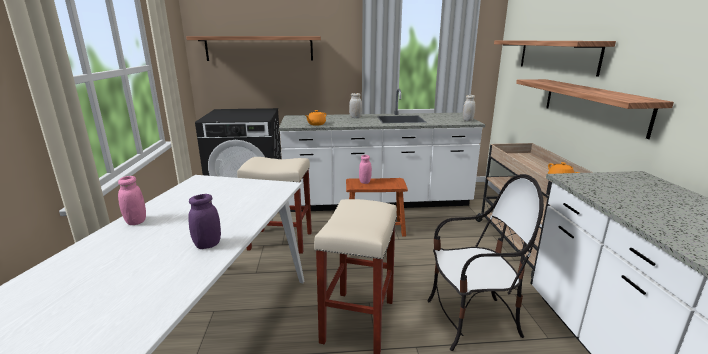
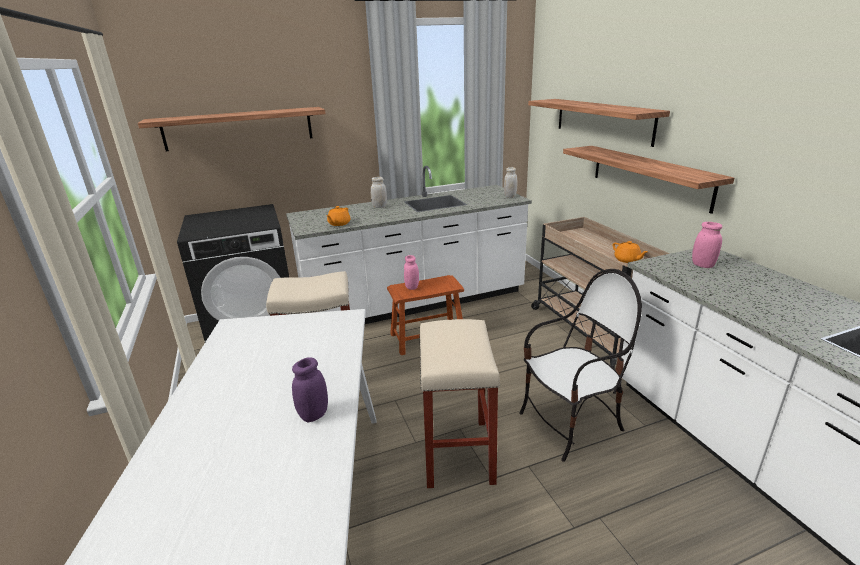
camera: 15 degrees left, 5 degrees up
(136, 221) = (196, 402): pink jar -> pink jar (703, 265)

